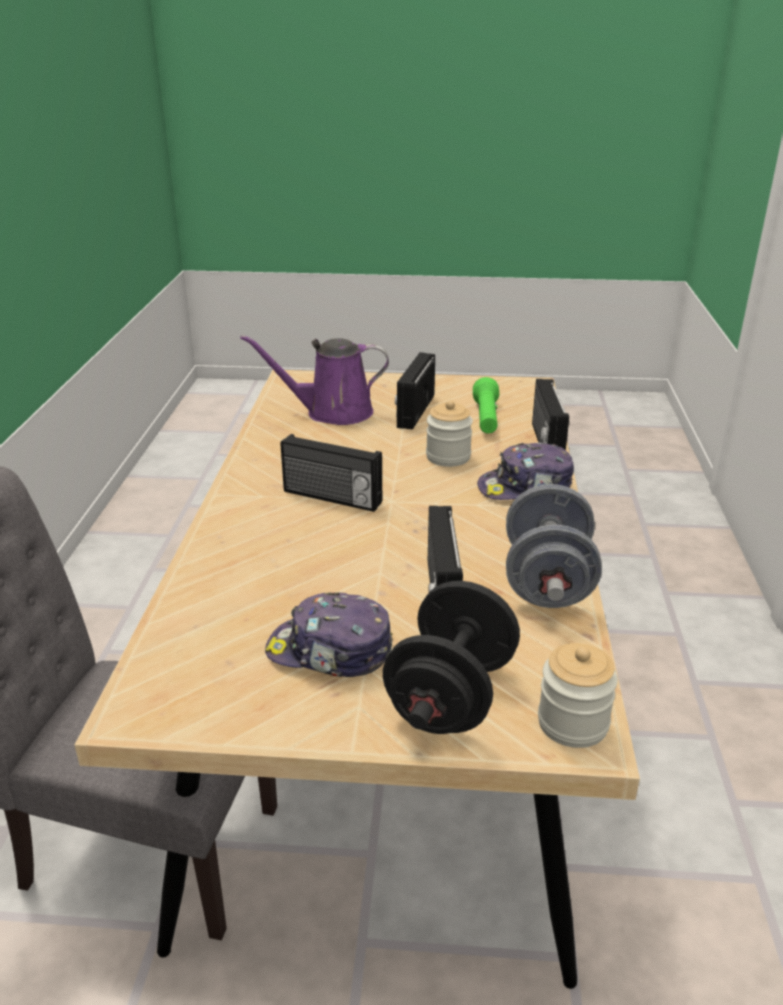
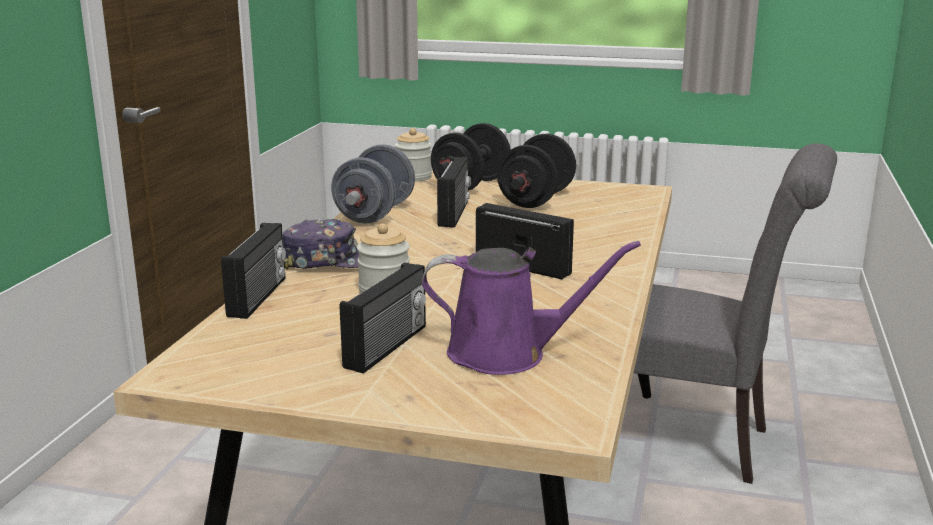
camera: 170 degrees left, 10 degrees down
(330, 651) = (536, 199): cap -> black dumbbell
(486, 419) = (298, 329): green flashlight -> none

